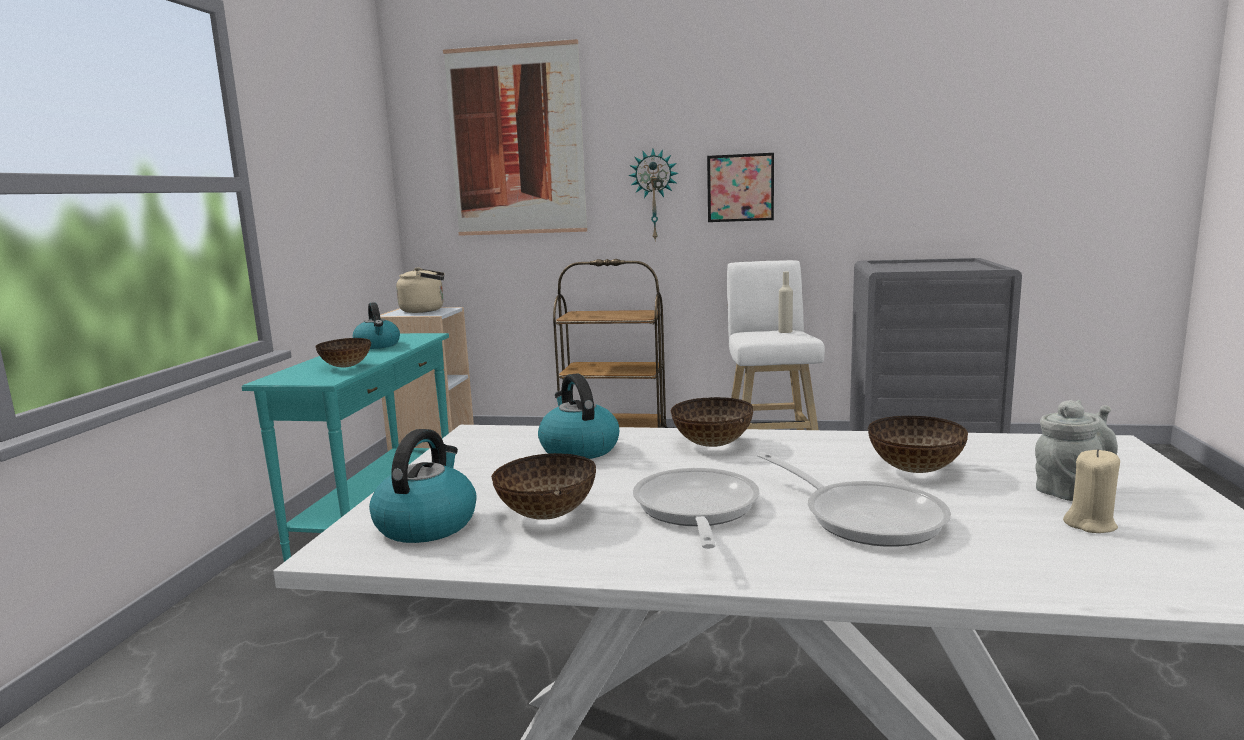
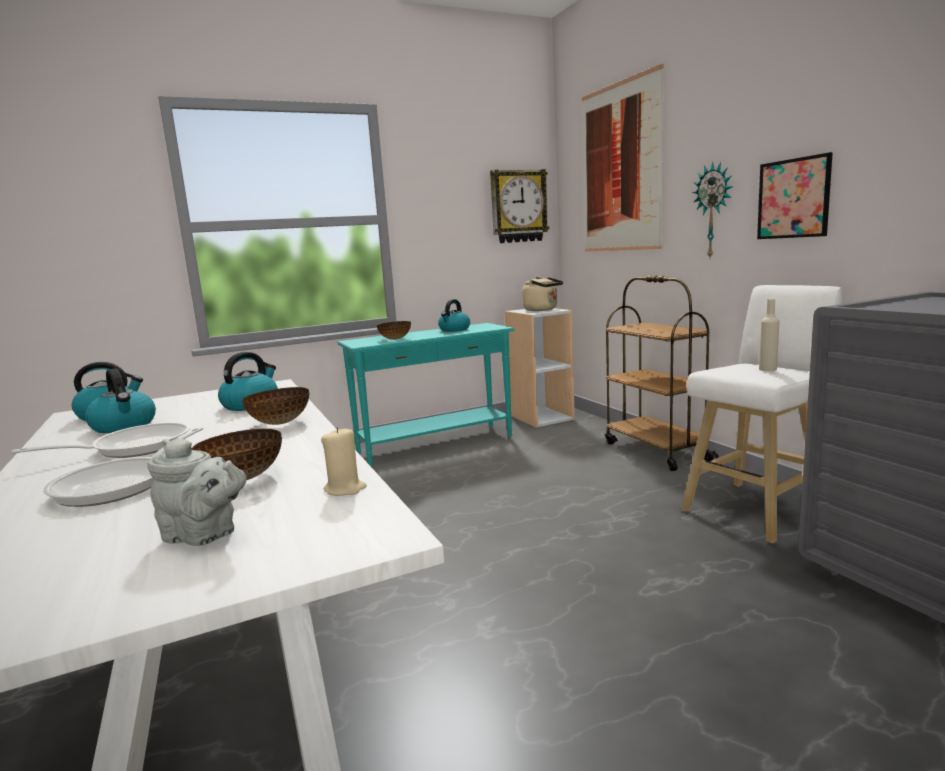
camera: 55 degrees right, 0 degrees up
(366, 176) = (518, 206): none -> wall clock
(545, 514) = (124, 426): bowl -> kettle
(1090, 524) = (103, 553): beige candle -> beige candle (345, 489)

